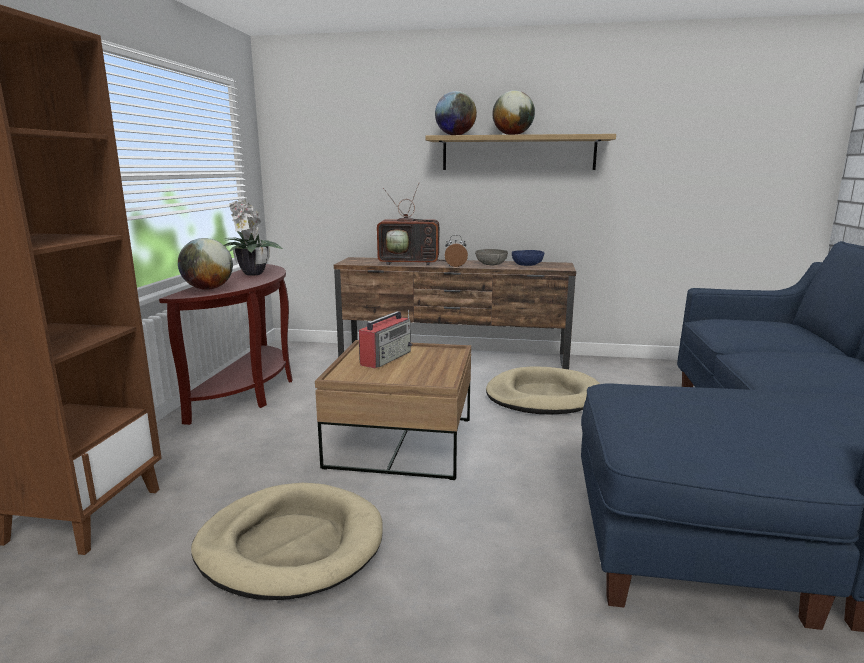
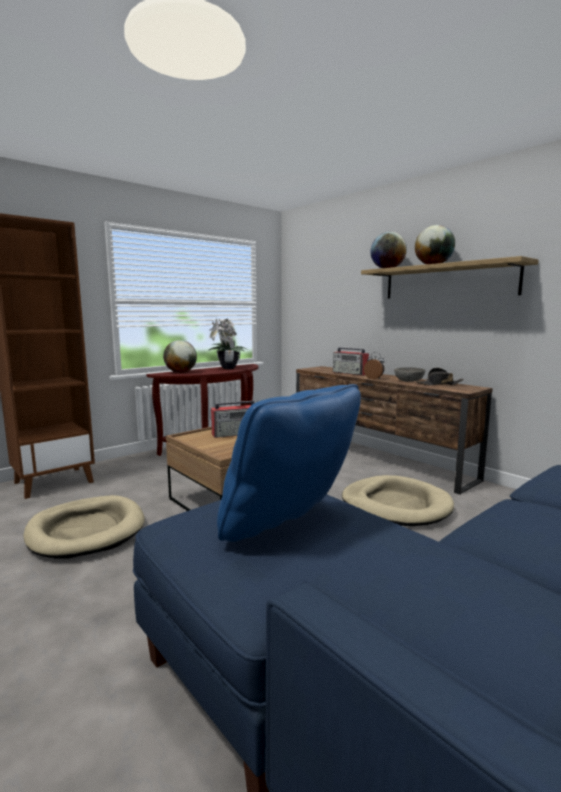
camera: 40 degrees right, 5 degrees down
(411, 262) = (350, 373): television -> radio
(527, 264) = (439, 384): blue bowl -> black hat
(720, 412) = (291, 526): none -> blue pillow

